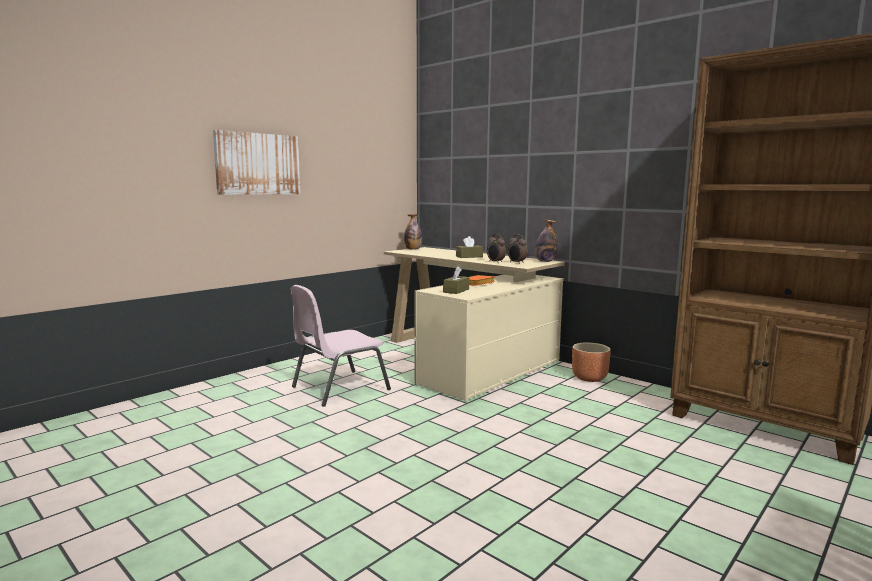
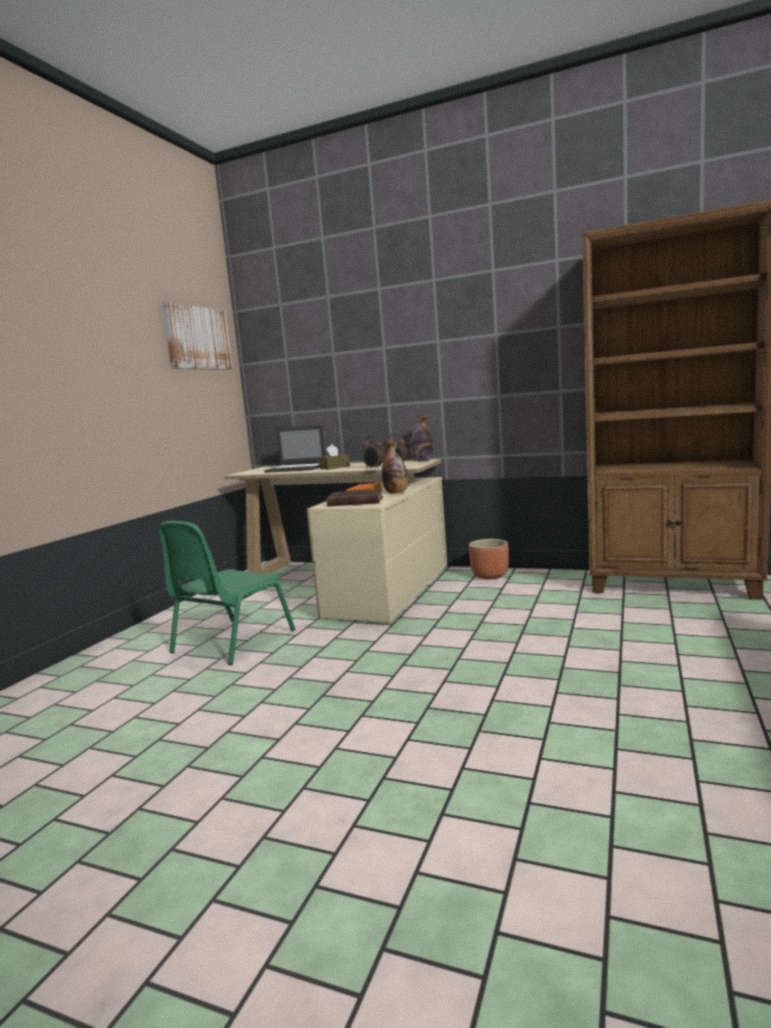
camera: 20 degrees left, 0 degrees up
(258, 164) = (68, 377): picture -> picture (197, 338)
(338, 388) = (231, 642): pink chair -> green chair
(413, 249) = (256, 470): bottle -> bottle (396, 493)
(441, 253) = (296, 468): none -> laptop
(456, 291) = (354, 502): brown tissue box -> brown book

